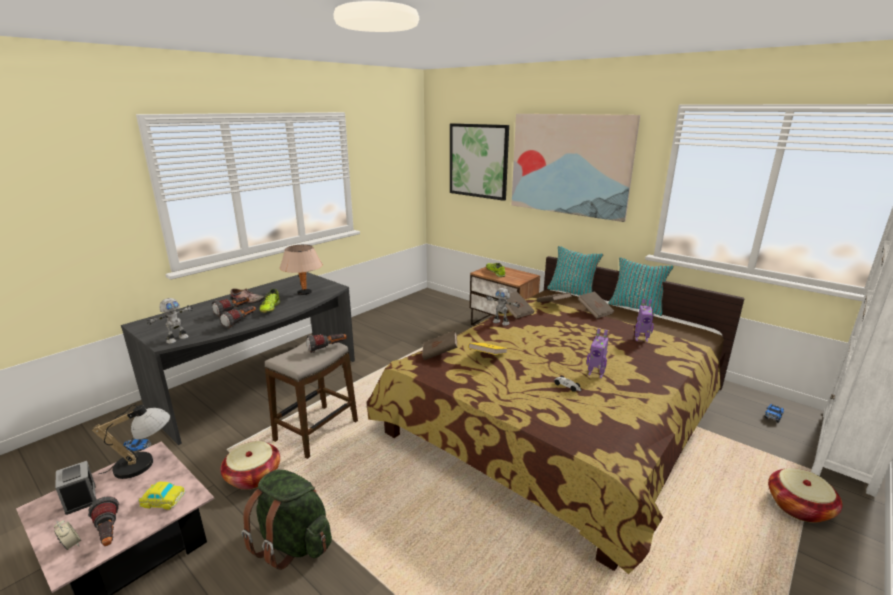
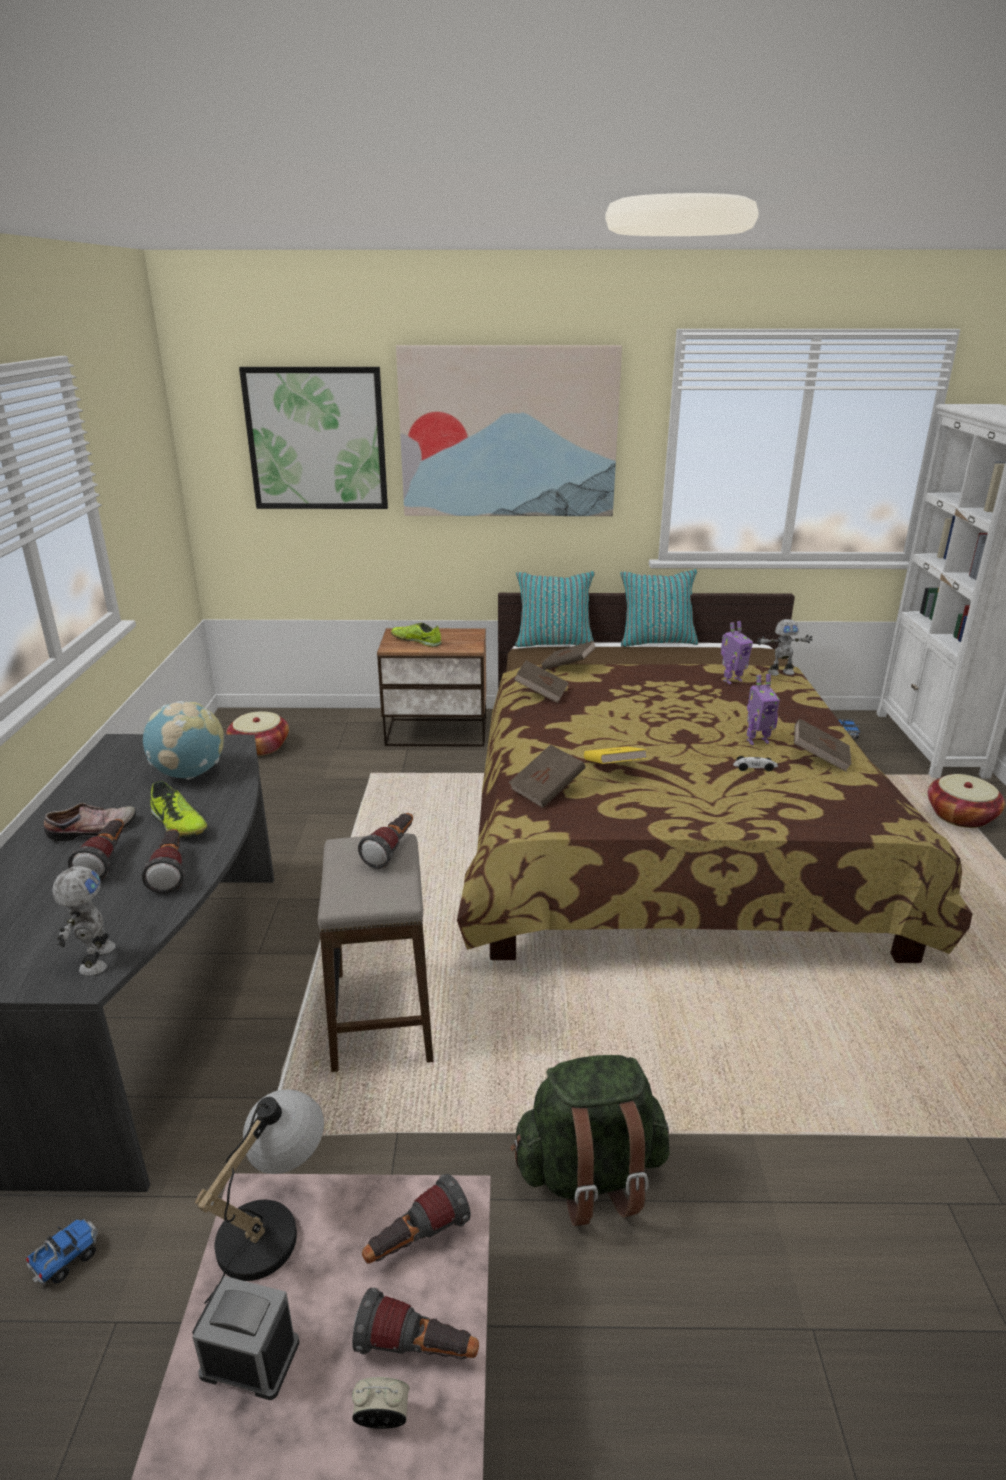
camera: 40 degrees left, 5 degrees up
(162, 500) = (415, 1241): toy car -> flashlight
(253, 476) = (385, 1140): basket -> basket (260, 747)
(304, 293) = (190, 773): beige table lamp -> globe
(501, 322) = (548, 715): toy robot -> toy robot (780, 672)
(595, 312) = (632, 661): brown book -> brown book (819, 758)

